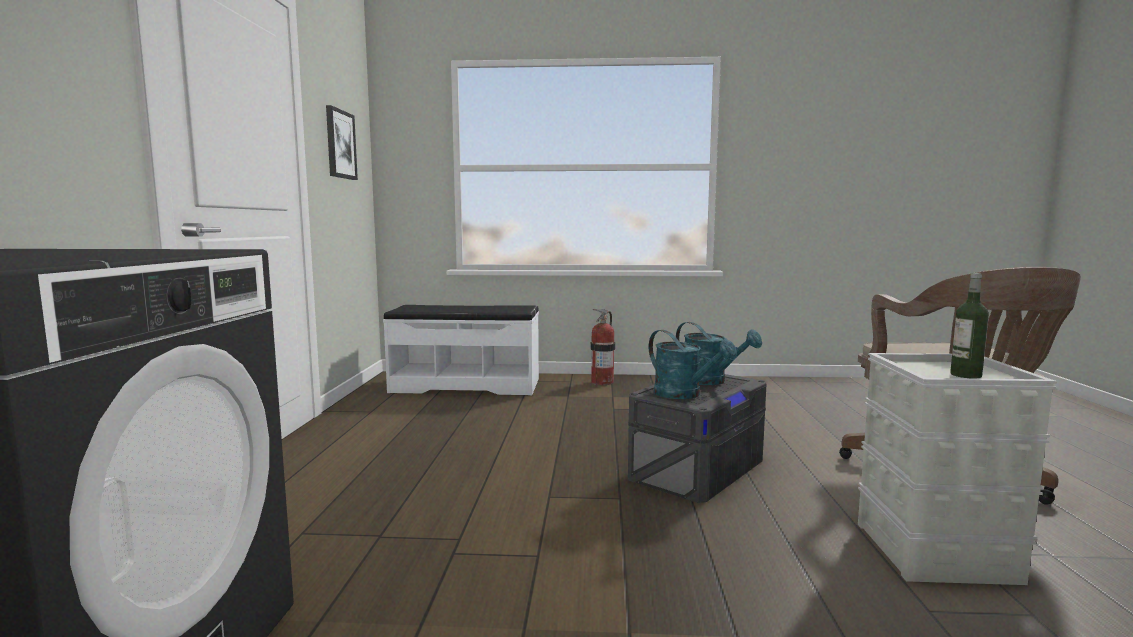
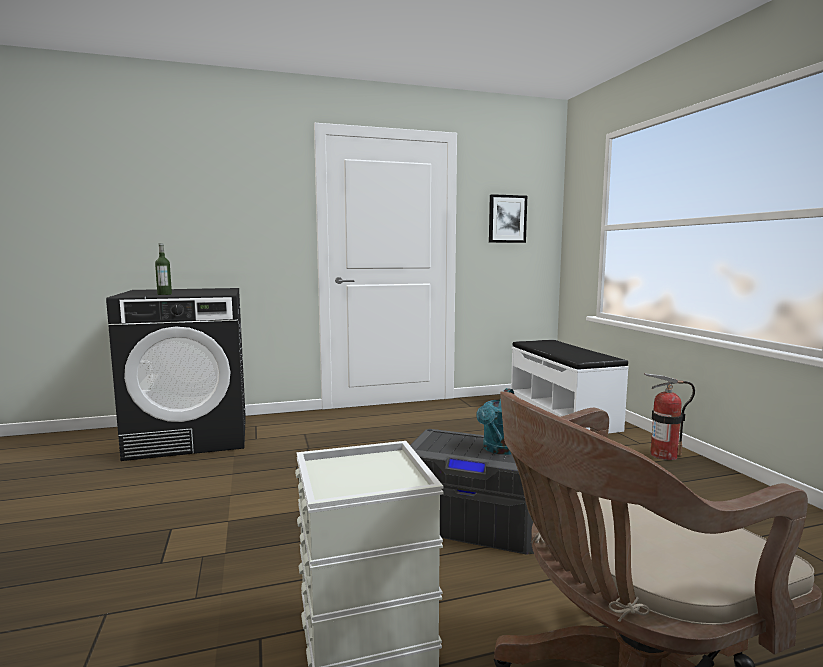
camera: 70 degrees right, 0 degrees up
(684, 395) = (442, 444): turquoise watering can -> none
(965, 375) = (353, 478): bottle -> bottle (164, 294)

